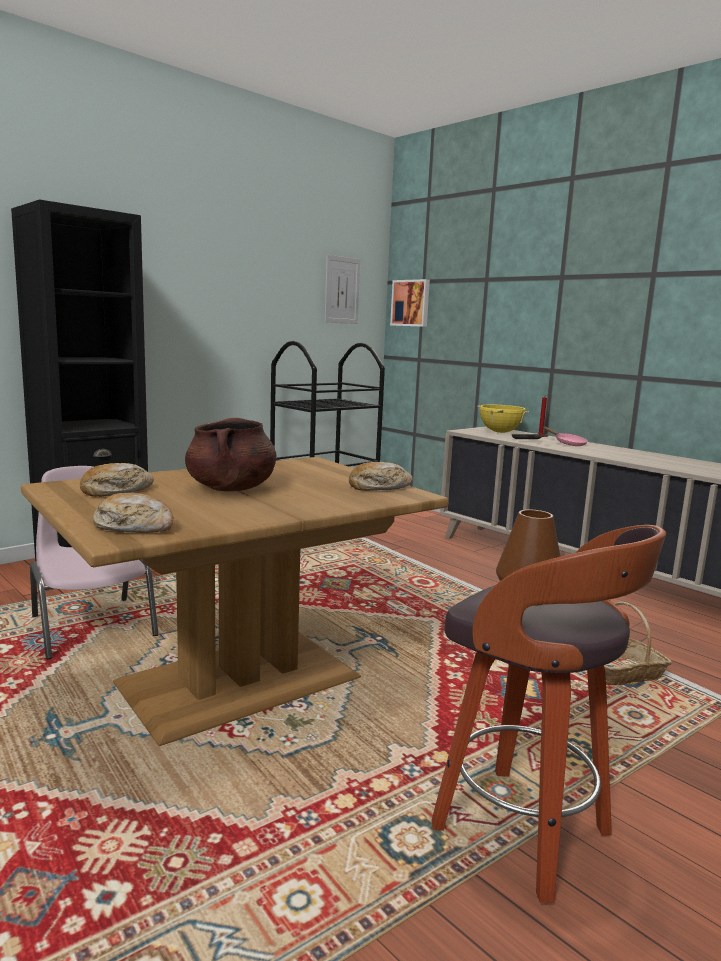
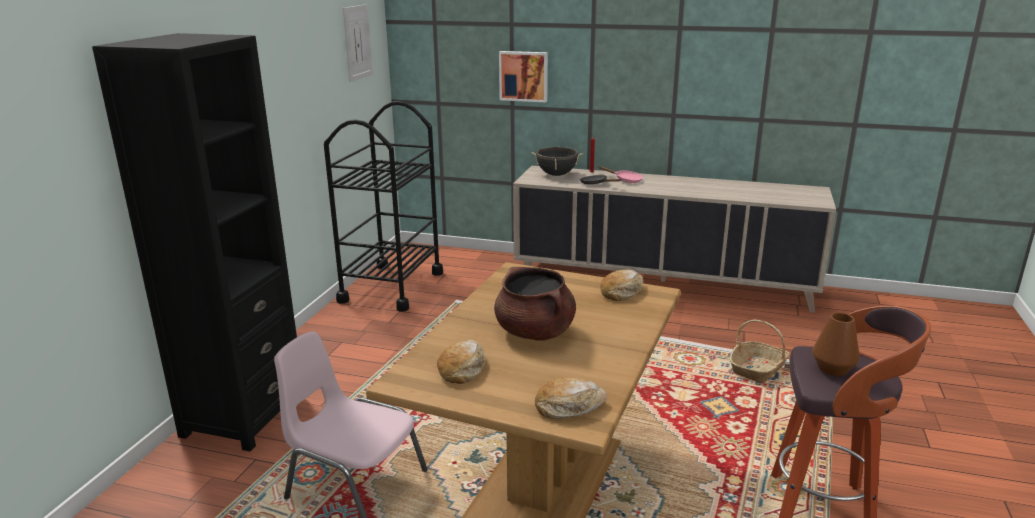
camera: 30 degrees left, 10 degrees up
(411, 303) = (422, 45): picture -> picture (524, 76)
(500, 432) = (556, 175): yellow cooking pot -> black cooking pot

